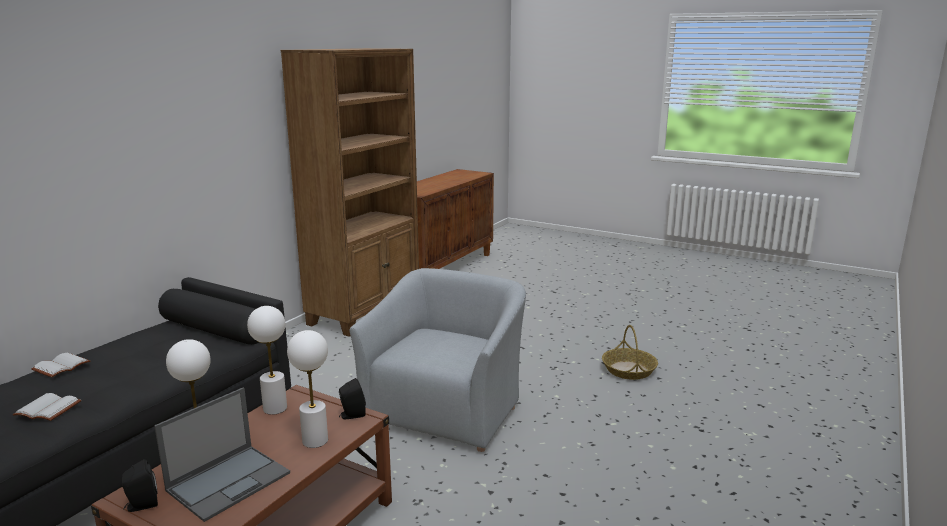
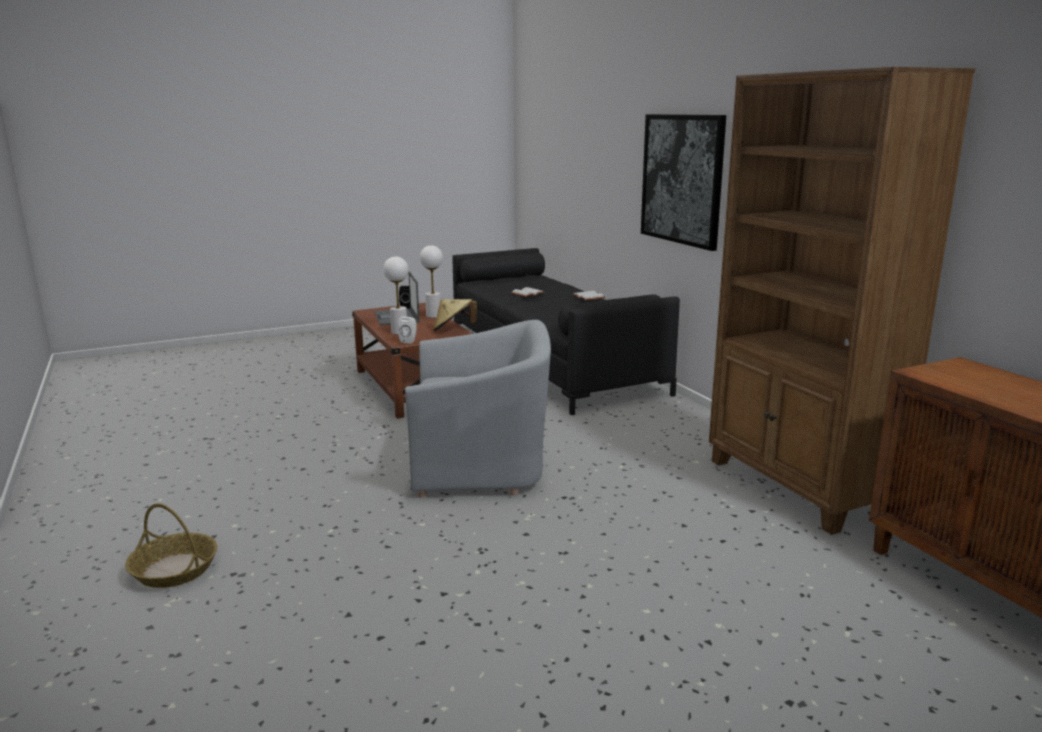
camera: 125 degrees right, 0 degrees up
(146, 159) = (682, 179): none -> picture
(275, 408) = (453, 330): white table lamp -> beige hat
(351, 415) = (409, 341): black speaker -> white speaker
(446, 409) = (481, 464): grey armchair -> grey armchair turned 60 degrees counterclockwise
(629, 370) = (398, 602): basket -> basket (174, 570)

